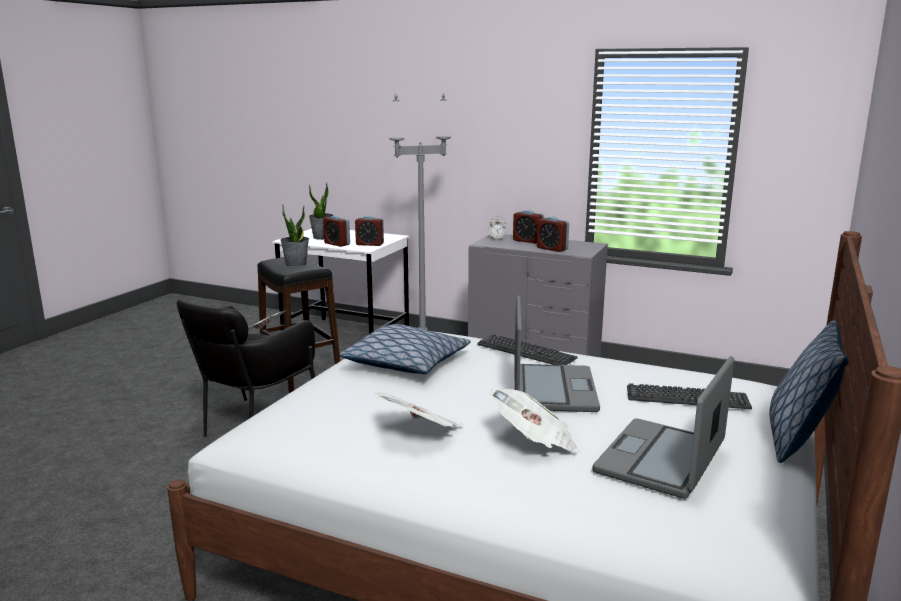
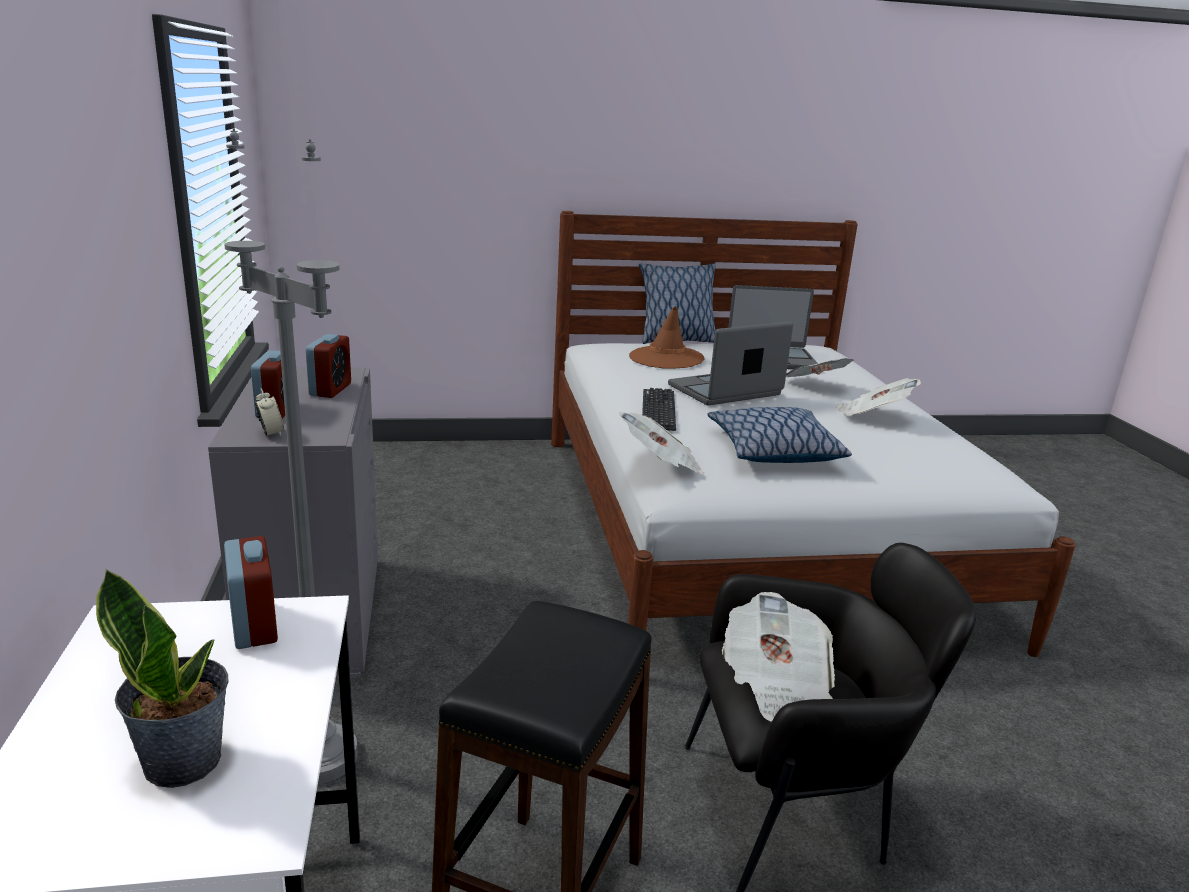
camera: 125 degrees left, 5 degrees up
(296, 264) = (545, 658): potted plant -> none
(337, 244) = (280, 682): alarm clock -> none
(431, 329) = (660, 464): none -> newspaper
(687, 398) = (666, 358): keyboard -> brown hat

